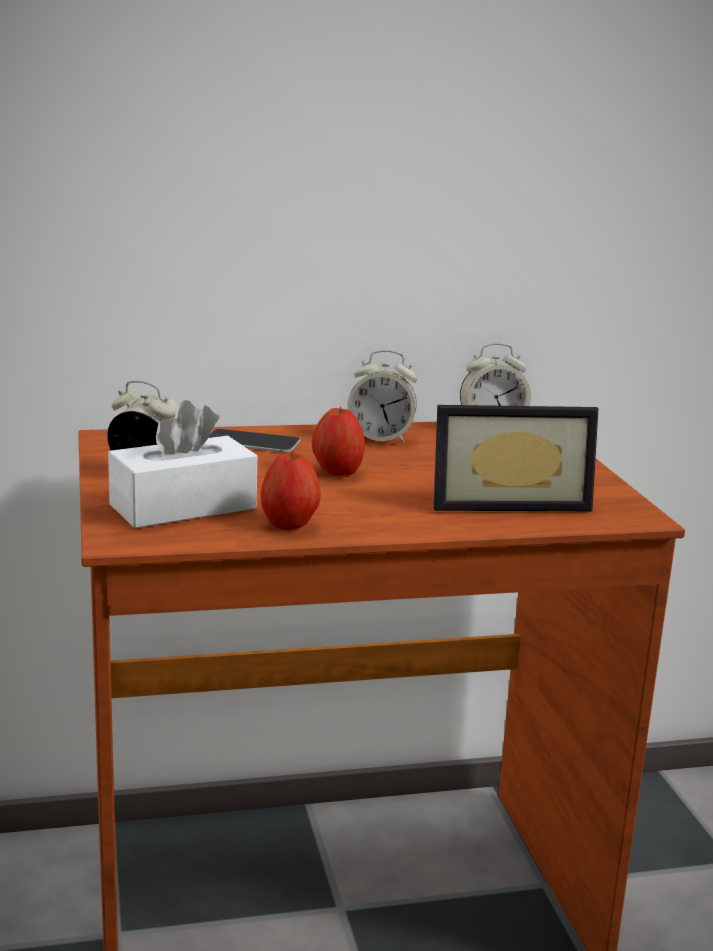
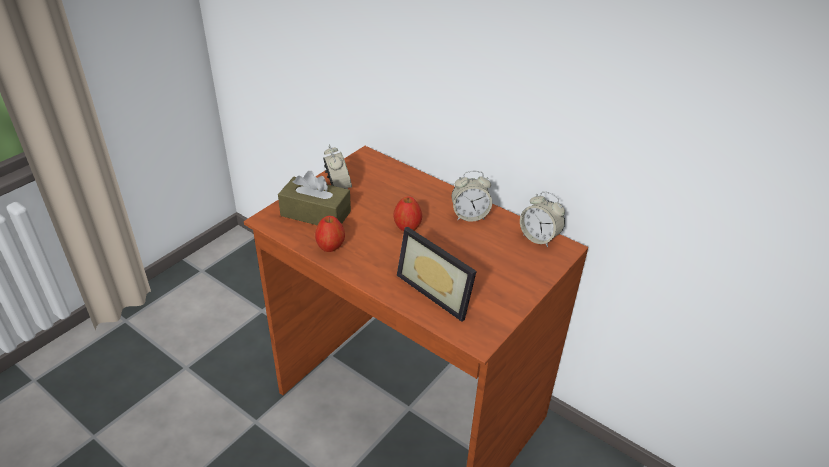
camera: 50 degrees right, 20 degrees up
(183, 507) = (315, 214): white tissue box -> brown tissue box
(252, 442) = (412, 188): phone -> none
(381, 439) = (469, 215): alarm clock -> alarm clock turned 60 degrees counterclockwise

